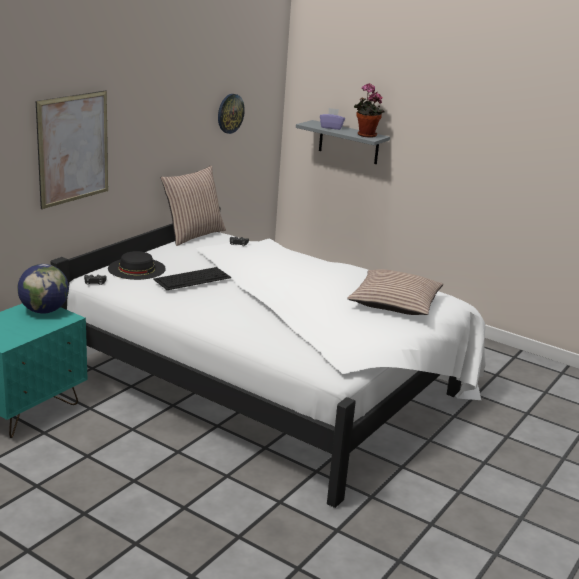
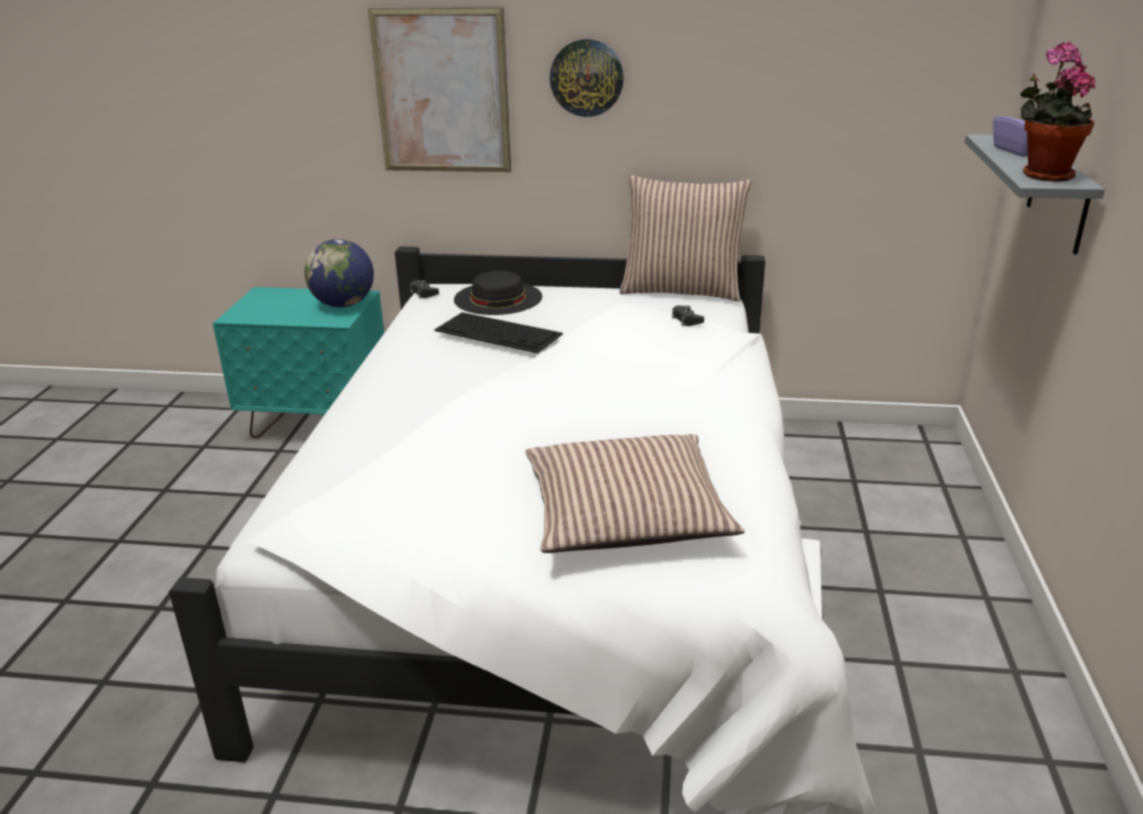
camera: 65 degrees right, 5 degrees up
(230, 113) = (826, 91): wall clock -> wall clock (586, 78)

